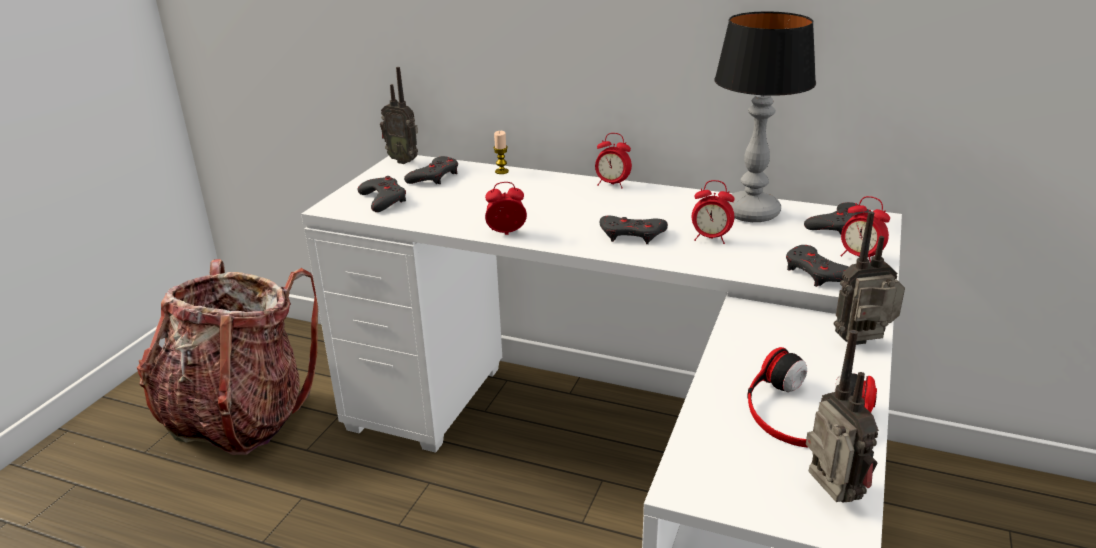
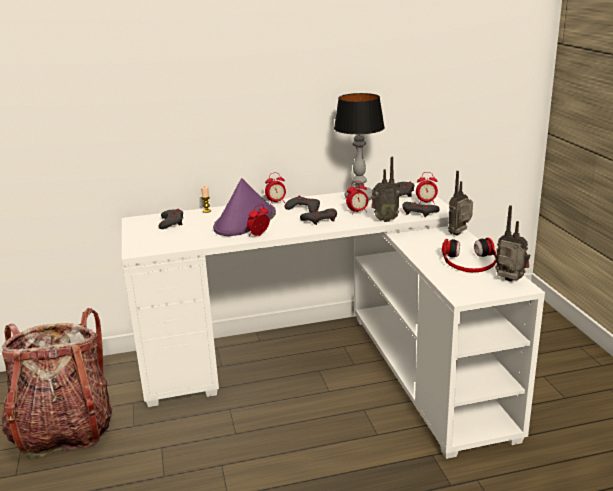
camera: 35 degrees left, 5 degrees down
(383, 199) = (161, 240): grey game controller -> grey game controller (304, 208)
(404, 160) = (137, 220): radio -> radio (384, 220)
(523, 204) = (245, 221): none -> purple hat

